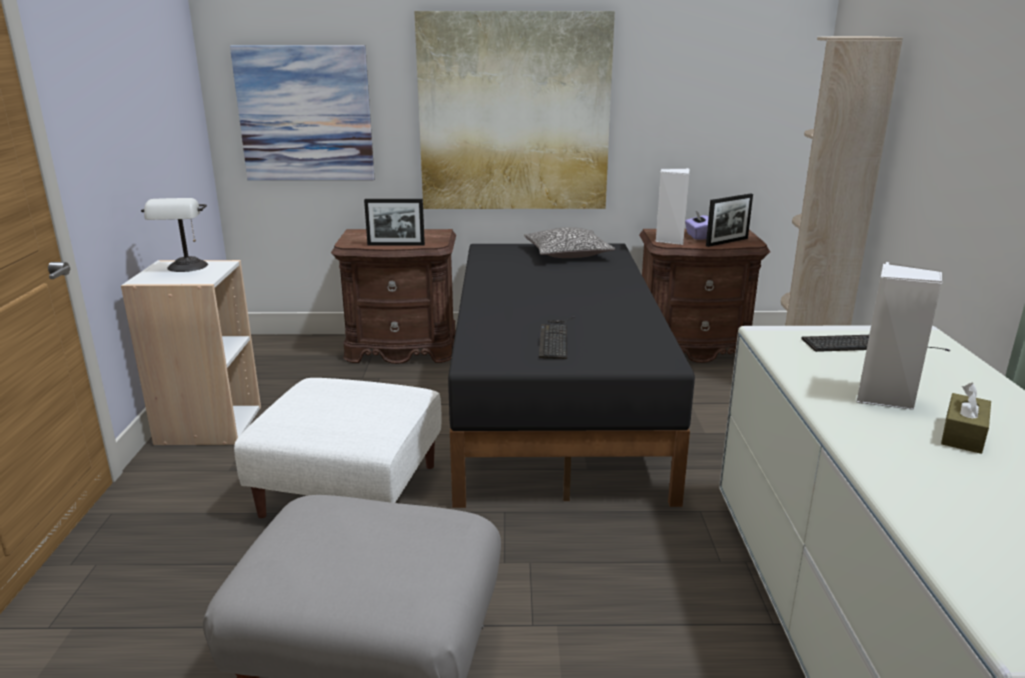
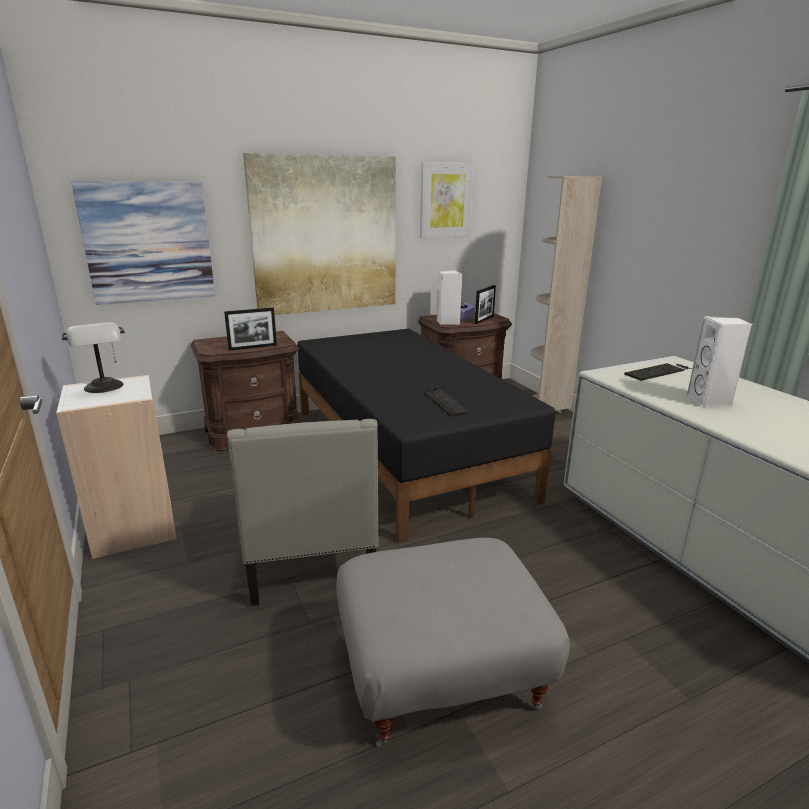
camera: 25 degrees left, 0 degrees up
(349, 491) = (309, 551): white ottoman -> grey armchair
(567, 254) = (379, 340): pillow -> none
(692, 71) = (446, 200): none -> picture
(963, 435) = (771, 415): brown tissue box -> none

